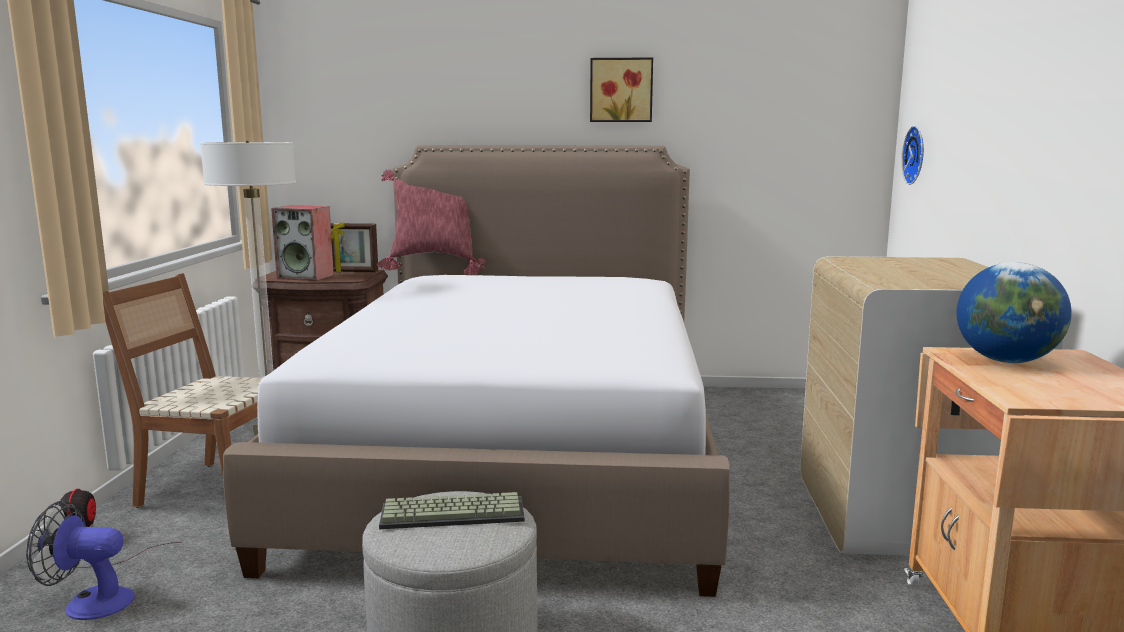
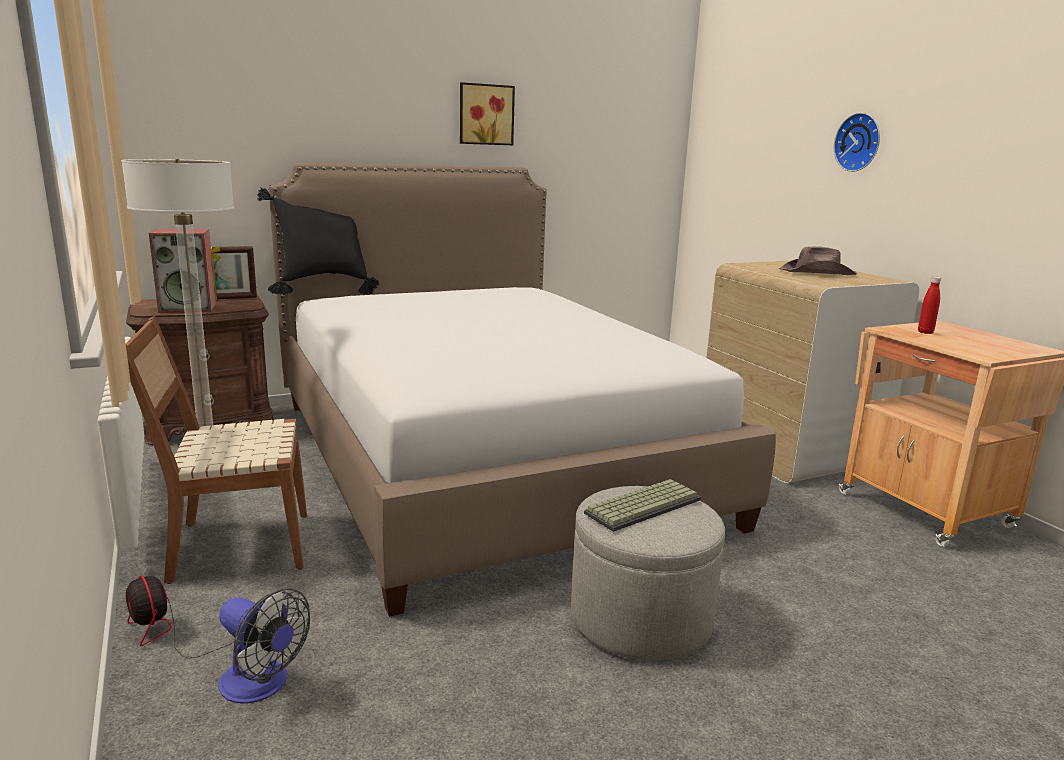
camera: 30 degrees left, 5 degrees up
(88, 603) = (262, 685): fan -> fan turned 120 degrees counterclockwise
(435, 272) = (322, 293): red pillow -> black pillow
(917, 155) = (718, 179): wall clock -> wall clock (859, 142)
(927, 272) = (818, 273): none -> brown hat
(1006, 361) = (925, 332): globe -> red bottle

